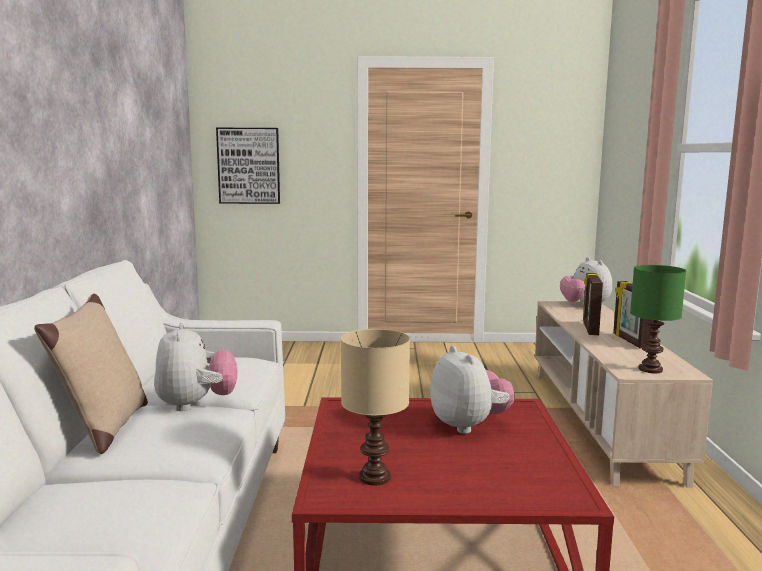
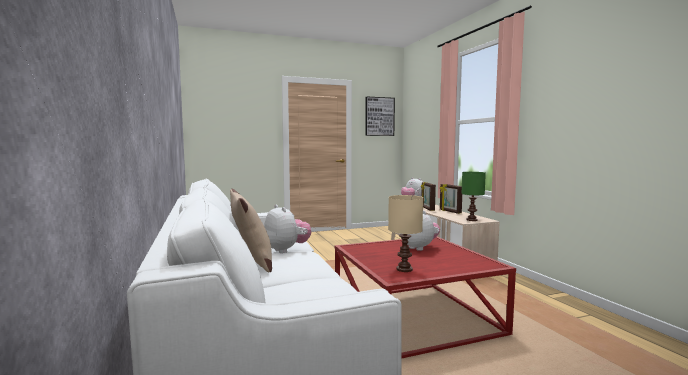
camera: 20 degrees left, 5 degrees down
(249, 166) = (219, 134): picture -> picture (379, 116)

